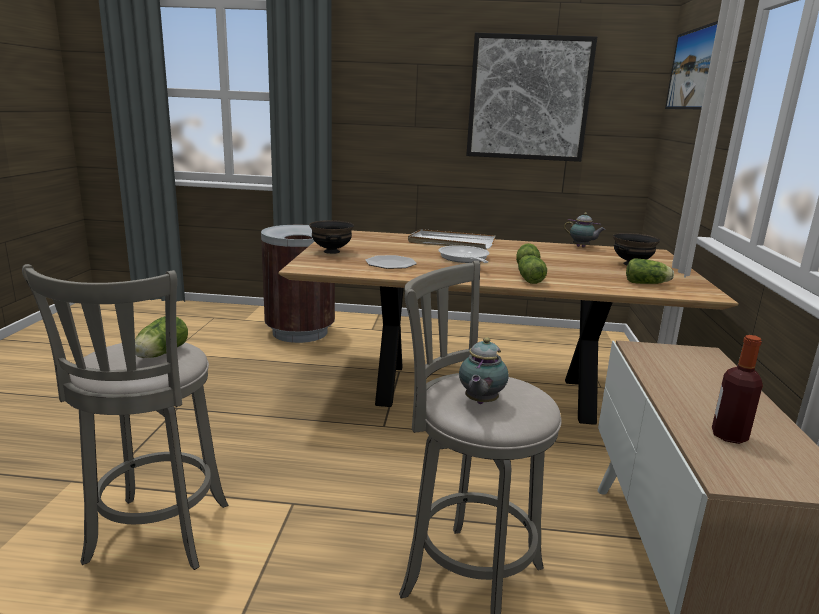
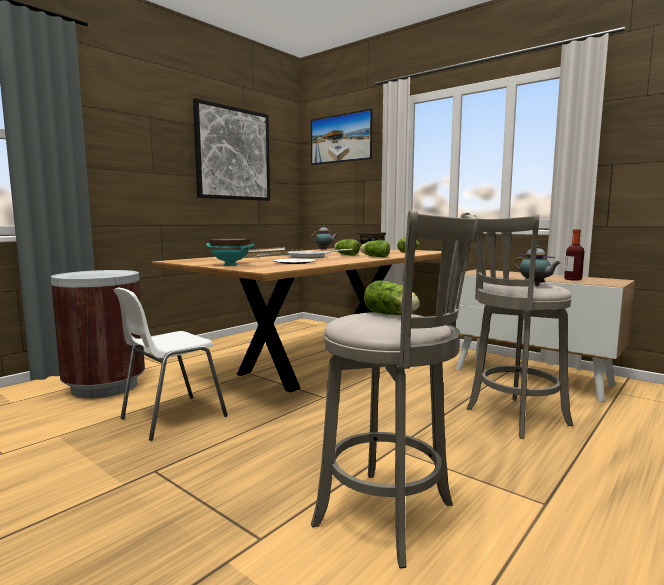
camera: 55 degrees left, 10 degrees down
(267, 378) = (171, 418): none -> white chair
(332, 251) = (231, 265): black bowl -> turquoise bowl

